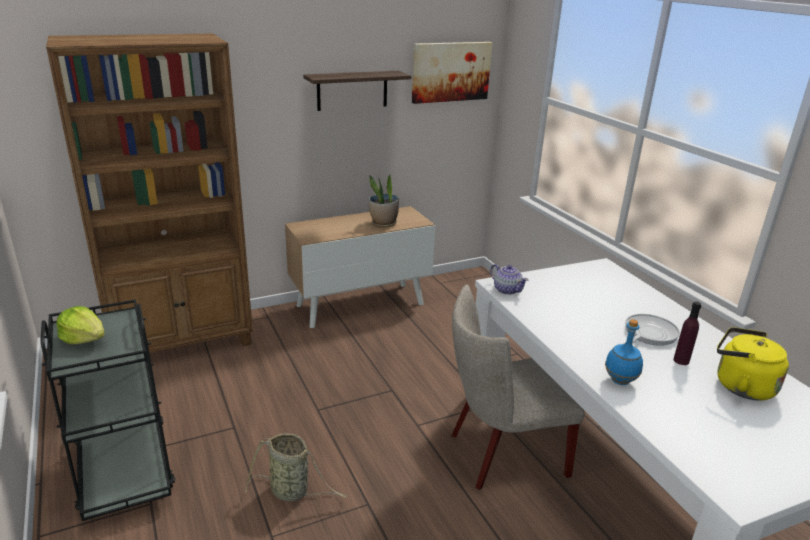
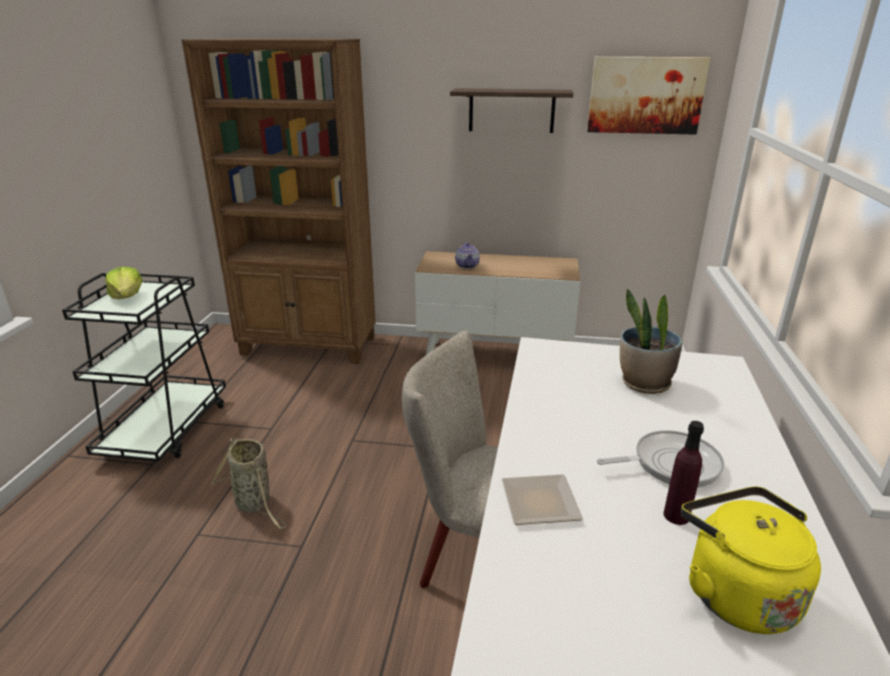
camera: 35 degrees right, 0 degrees up
(383, 223) = (522, 268): potted plant -> potted plant (644, 383)
(507, 290) = (542, 356): teapot -> teapot (467, 265)
(620, 381) = (538, 504): blue bottle -> plate

